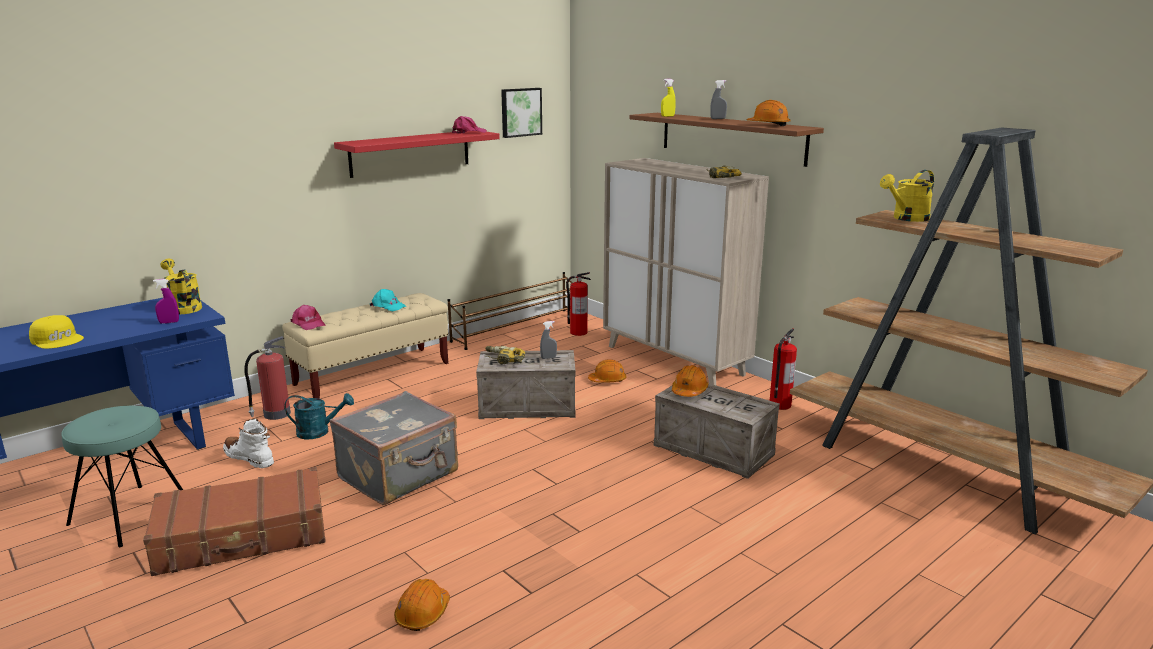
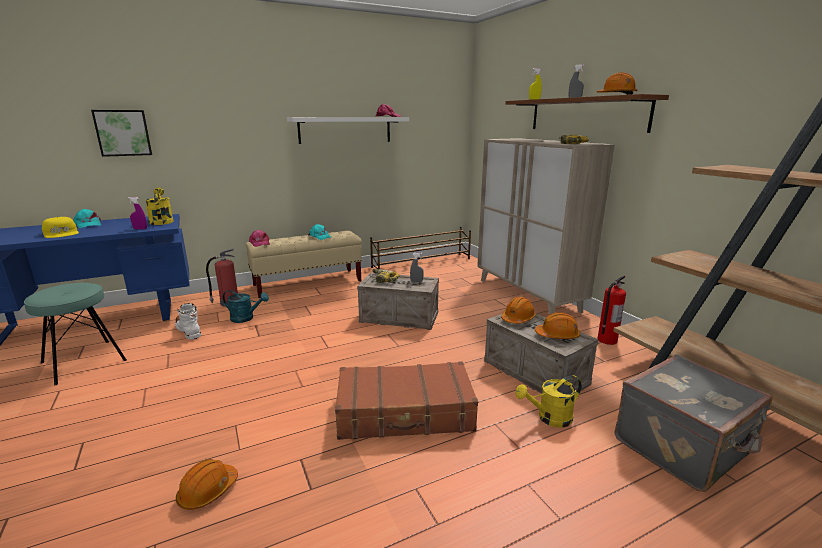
camera: 15 degrees right, 0 degrees up
(74, 322) = (88, 224): none -> turquoise cap
(243, 537) = (136, 391): brown suitcase -> brown suitcase (405, 413)
(400, 475) = (276, 358): grey suitcase -> grey suitcase (684, 447)
(410, 153) = (345, 130): red shelf -> white shelf
(520, 112) = (432, 106): picture -> picture (123, 133)
(578, 332) = (462, 269): fire extinguisher -> none
(607, 380) = (469, 304): orange hard hat -> orange hard hat (557, 335)
(906, 219) = (750, 169): yellow watering can -> yellow watering can (549, 418)

